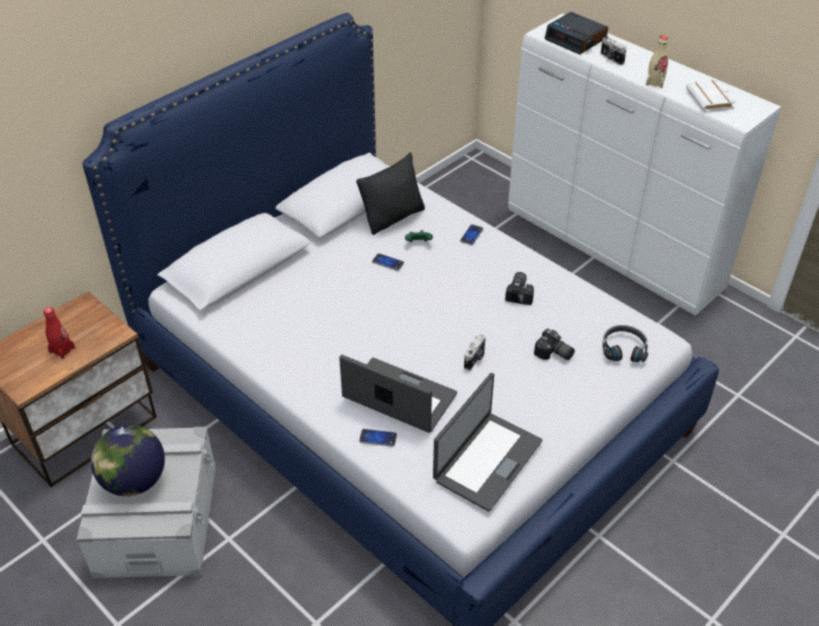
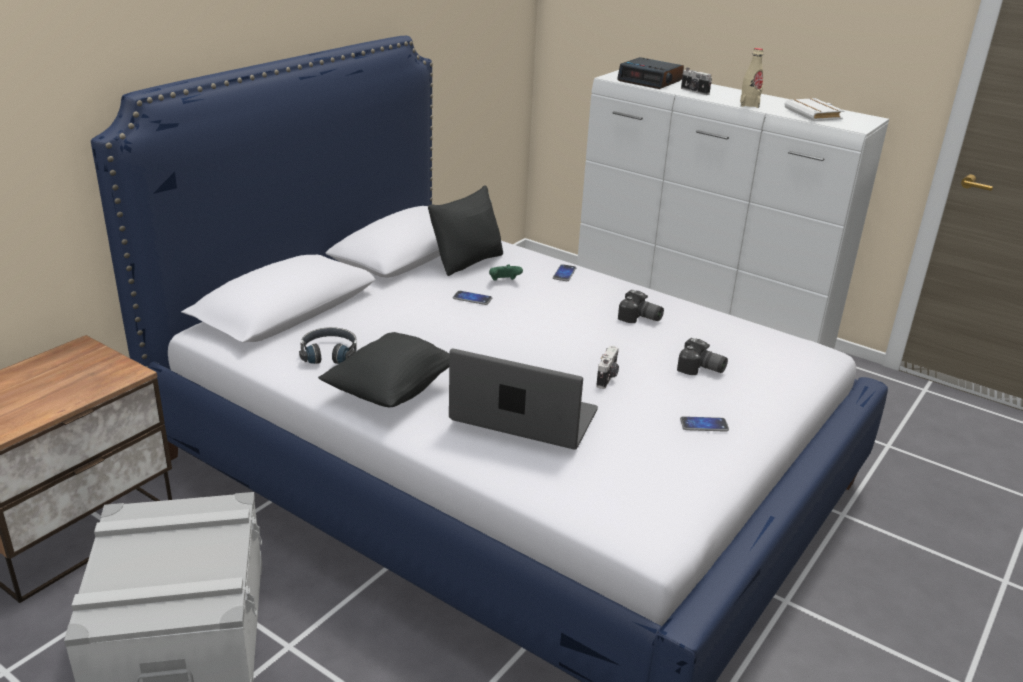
camera: 10 degrees left, 15 degrees down
(62, 350) = (49, 392): red bottle -> none
(134, 481) = (152, 561): globe -> none
(306, 362) = (391, 391): none -> black pillow
(378, 438) = (506, 461): phone -> phone (704, 425)
(486, 460) = (659, 474): laptop -> none
(520, 293) = (639, 318): camera -> camera turned 120 degrees clockwise
(623, 348) = (781, 361): black headphones -> black headphones (329, 353)

